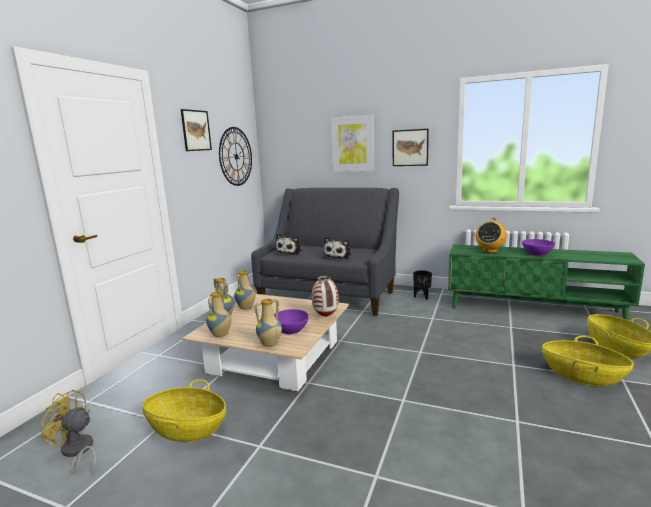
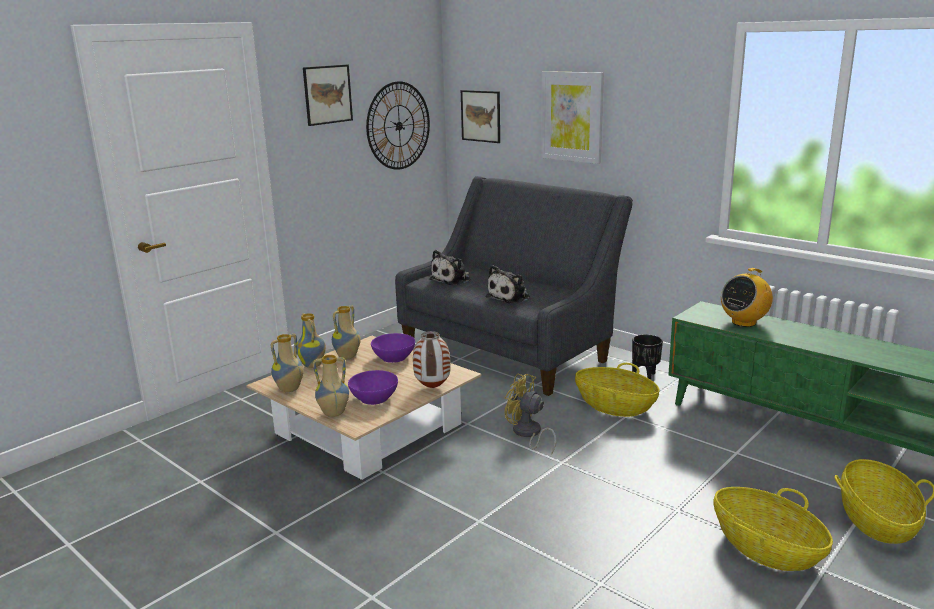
camera: 20 degrees right, 5 degrees up
(77, 452) = (103, 493): yellow fan -> yellow fan (528, 434)
(187, 428) = (216, 494): basket -> basket (615, 406)
(410, 147) = (655, 132): picture -> picture (481, 116)
(537, 253) = (816, 340): purple bowl -> purple bowl (394, 357)

